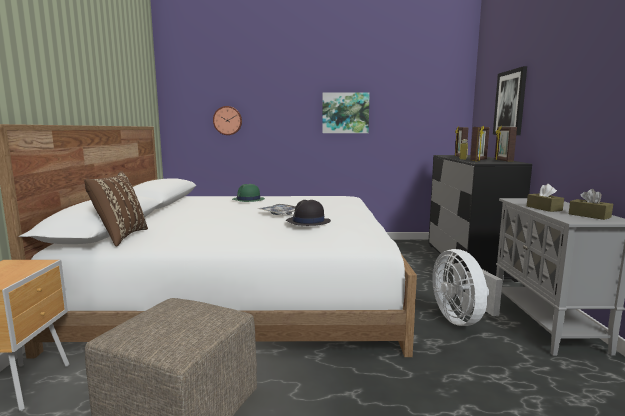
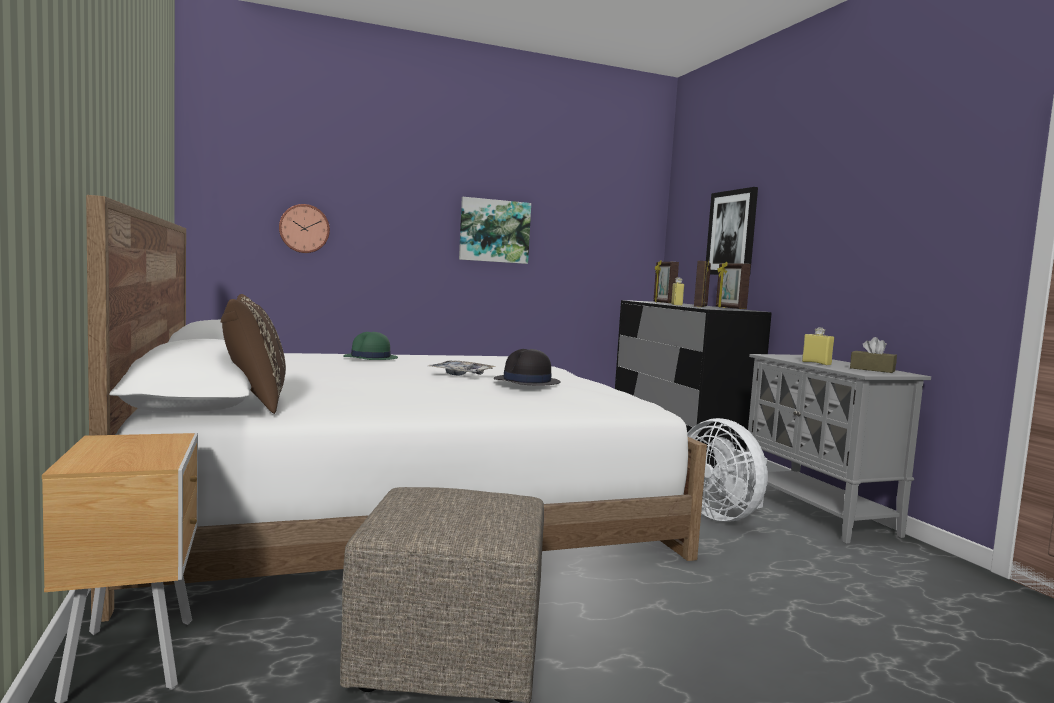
camera: 20 degrees left, 5 degrees down
(544, 208) = (816, 363): brown tissue box -> yellow bottle

